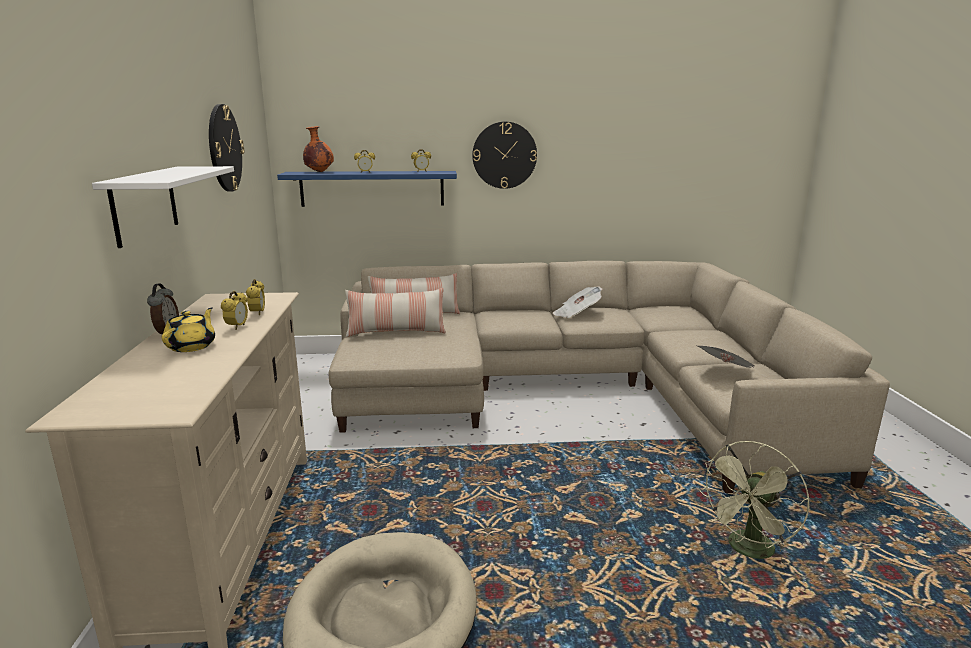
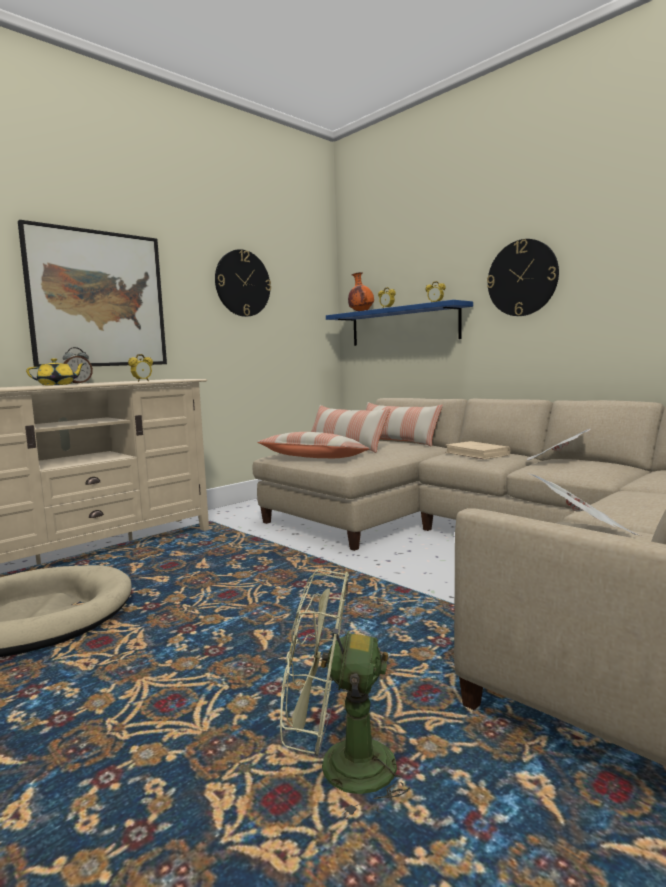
camera: 50 degrees right, 10 degrees down
(144, 204) = (98, 299): white shelf -> picture
(237, 327) = (106, 383): alarm clock -> none
(401, 352) = (313, 457): none -> pillow
(516, 316) = (477, 454): none -> beige book

